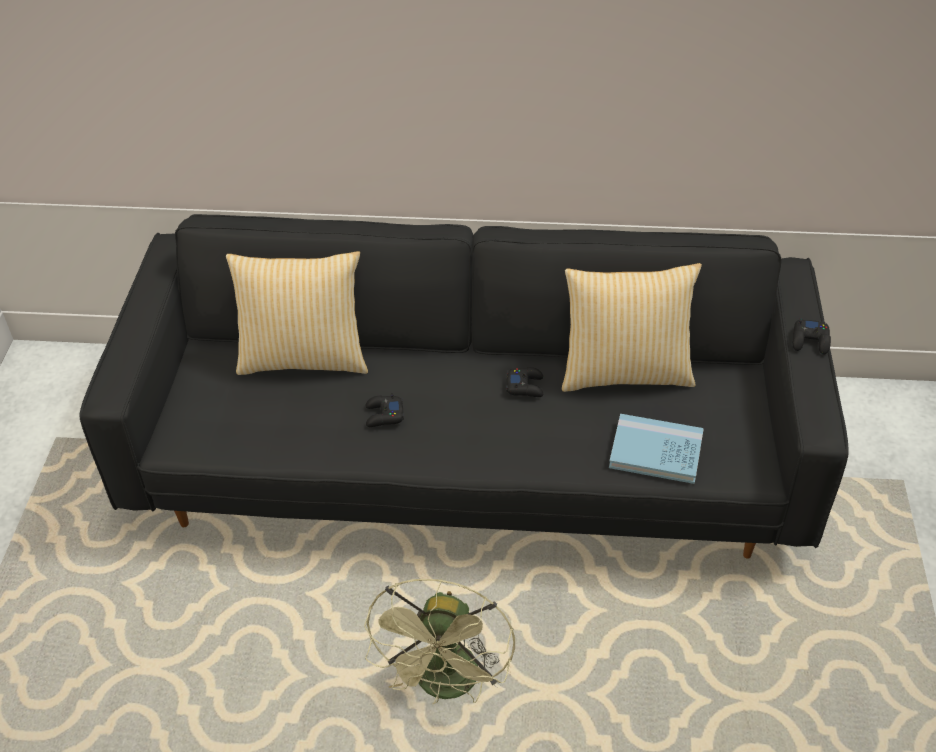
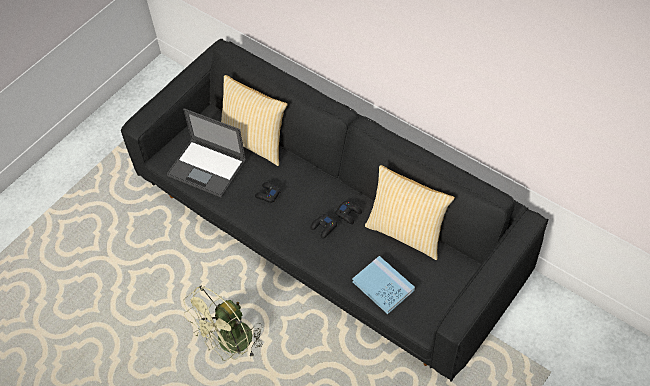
camera: 35 degrees right, 10 degrees up
(257, 423) = (208, 168): none -> laptop
(810, 341) = (497, 270): black game controller -> black game controller (324, 227)

